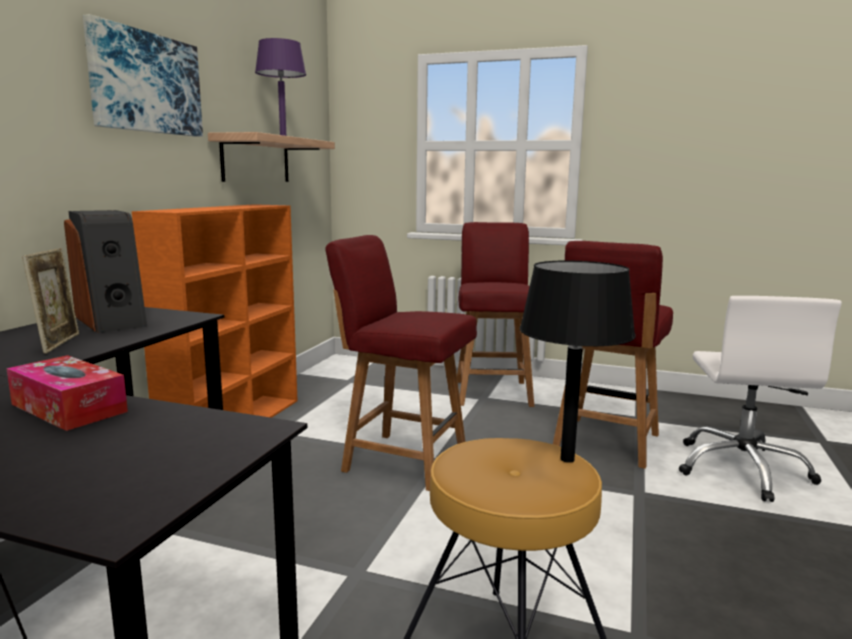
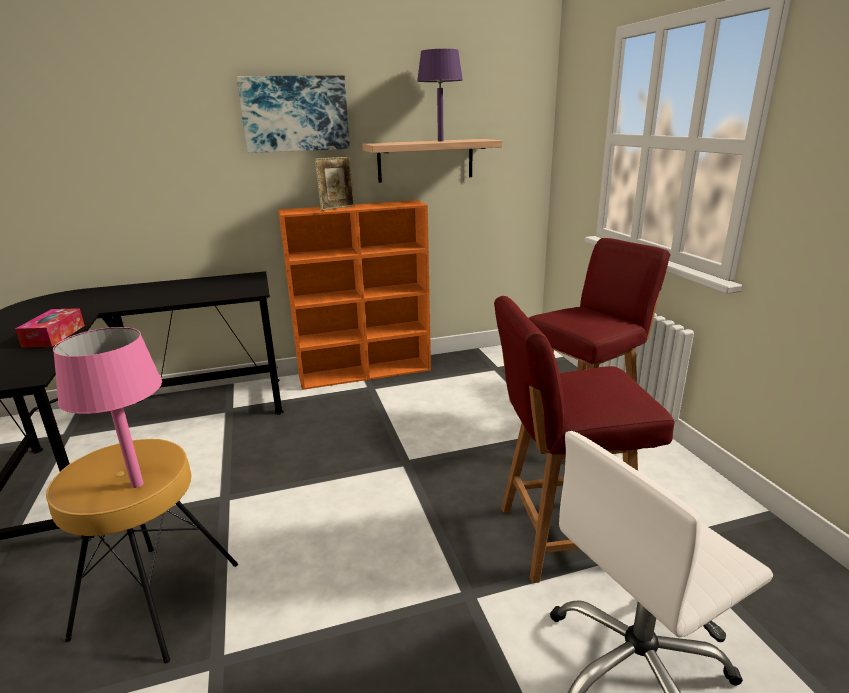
camera: 55 degrees right, 10 degrees up
(59, 343) = (165, 295): picture frame -> picture frame (337, 208)
(112, 321) = (222, 285): speaker -> none
(402, 460) = (389, 448): red chair -> none
(566, 459) = (137, 484): black table lamp -> pink table lamp

